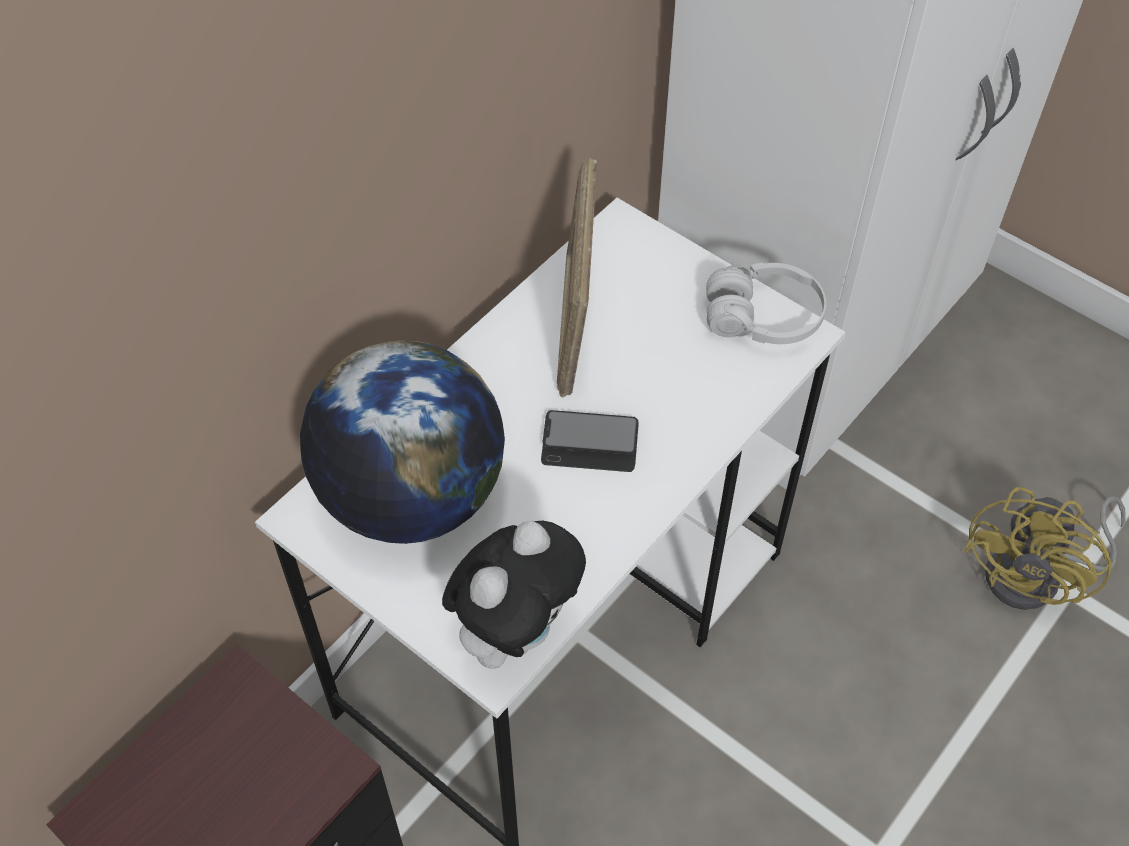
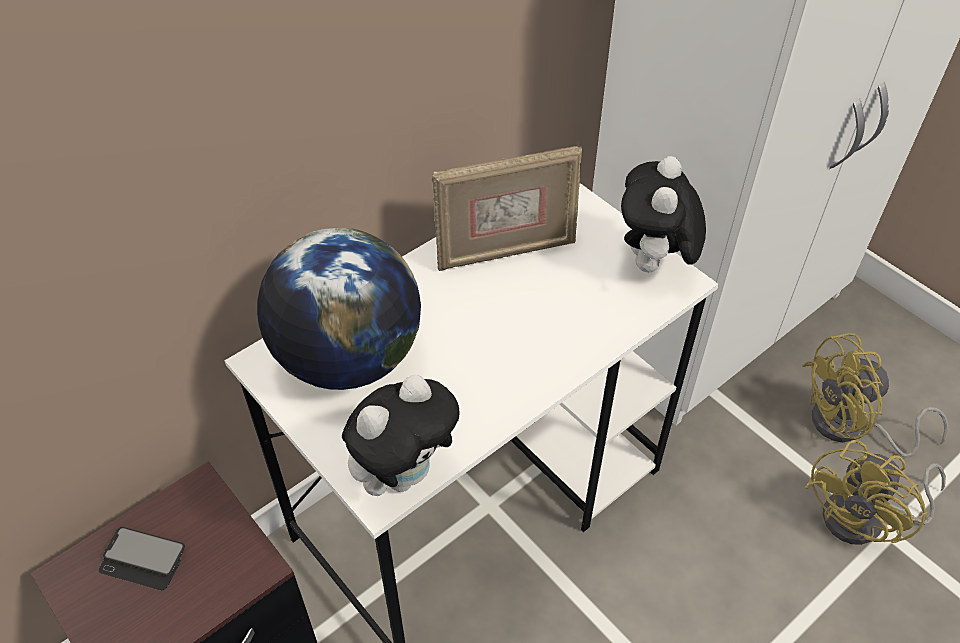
camera: 10 degrees right, 5 degrees down
(576, 325) = (505, 251): picture frame -> picture frame turned 120 degrees counterclockwise
(590, 443) = (496, 339): phone -> phone (143, 559)
(763, 318) = (653, 265): white headphones -> plush toy
(1004, 463) = (850, 428): none -> yellow fan

